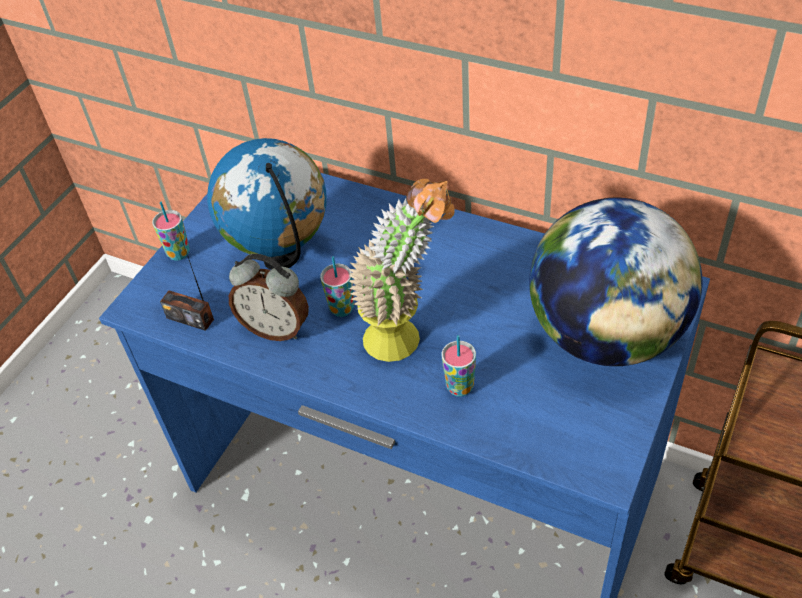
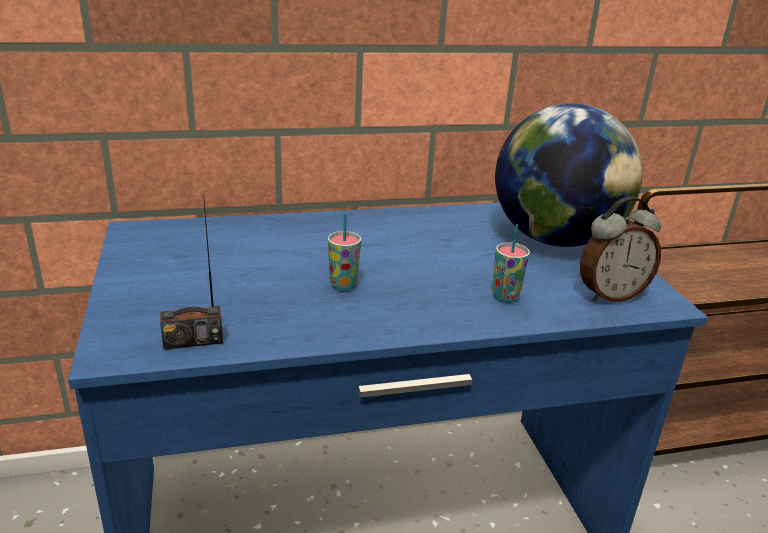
camera: 45 degrees left, 20 degrees down
(178, 253) = (118, 301): cup -> none
(276, 328) = (298, 317): alarm clock -> alarm clock (610, 295)
(282, 258) = (241, 273): globe -> none
(407, 339) = (424, 285): potted plant -> none

